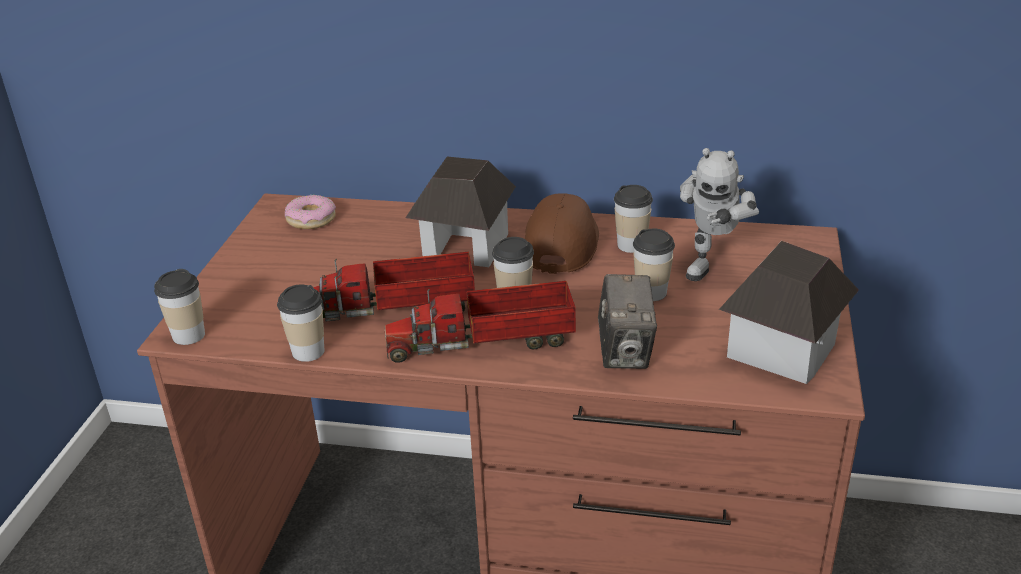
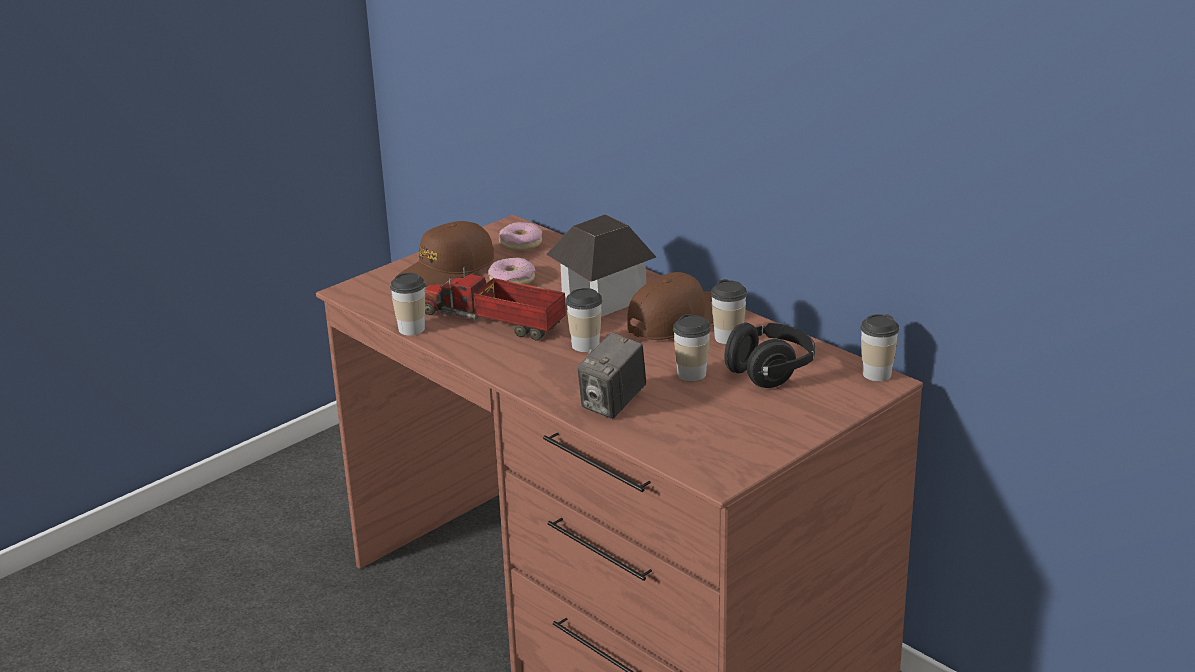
camera: 35 degrees right, 5 degrees down
(188, 335) = (353, 294): cup -> cup (876, 374)
(266, 271) = (447, 269): none -> brown cap
(351, 259) = (512, 280): none -> donut
(486, 342) = (529, 364): toy truck -> none
(712, 264) = (770, 372): toy robot -> black headphones
(782, 349) = (728, 444): toy house -> none

